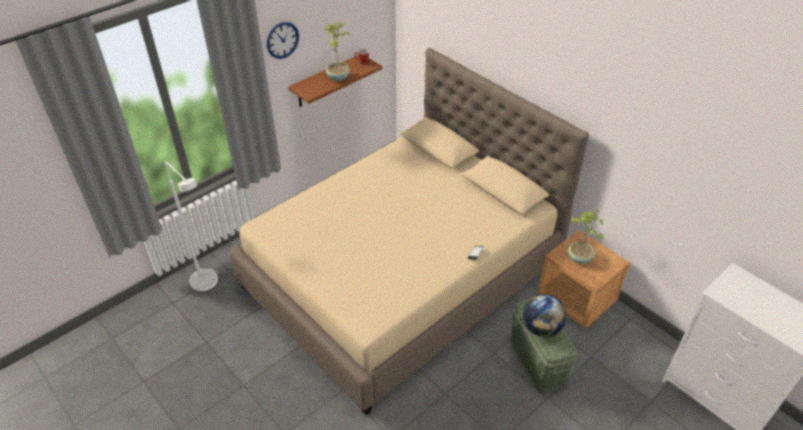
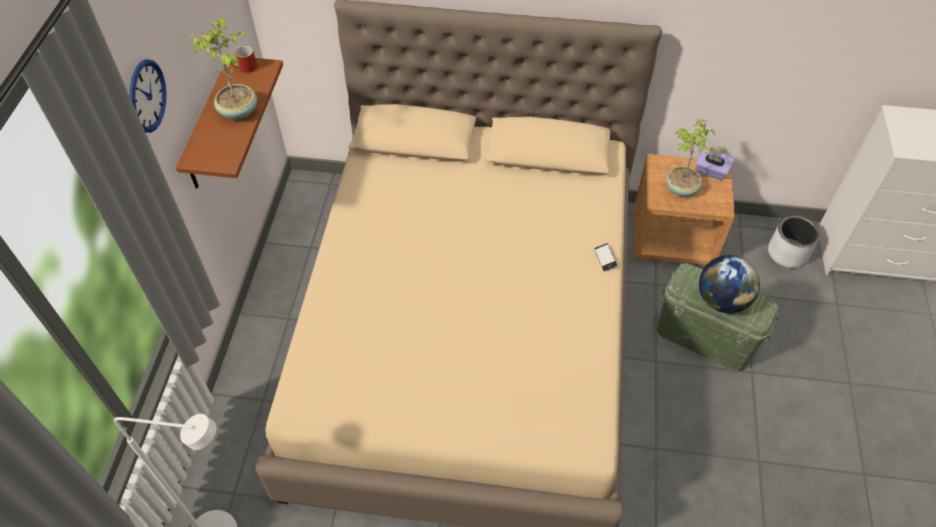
camera: 40 degrees left, 10 degrees up
(610, 260) = (711, 171): none -> purple tissue box
(647, 353) = (787, 253): none -> grey planter

